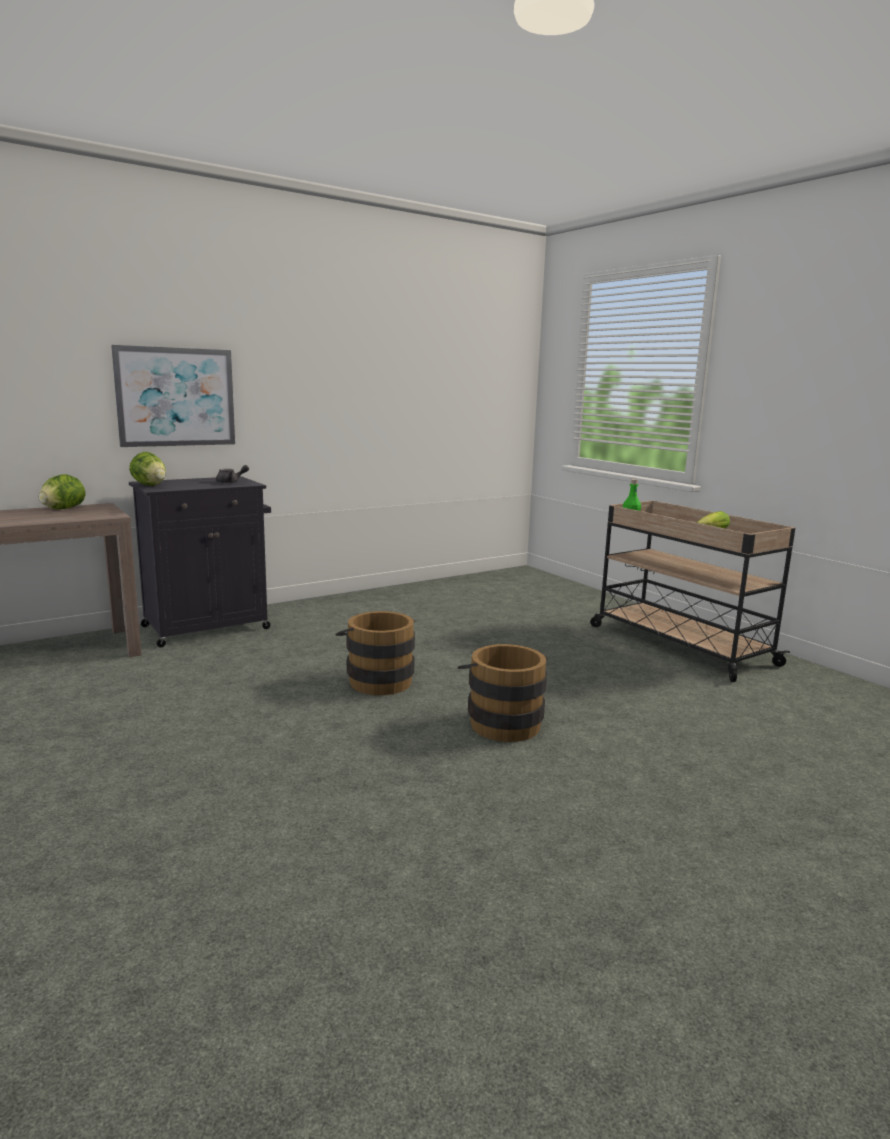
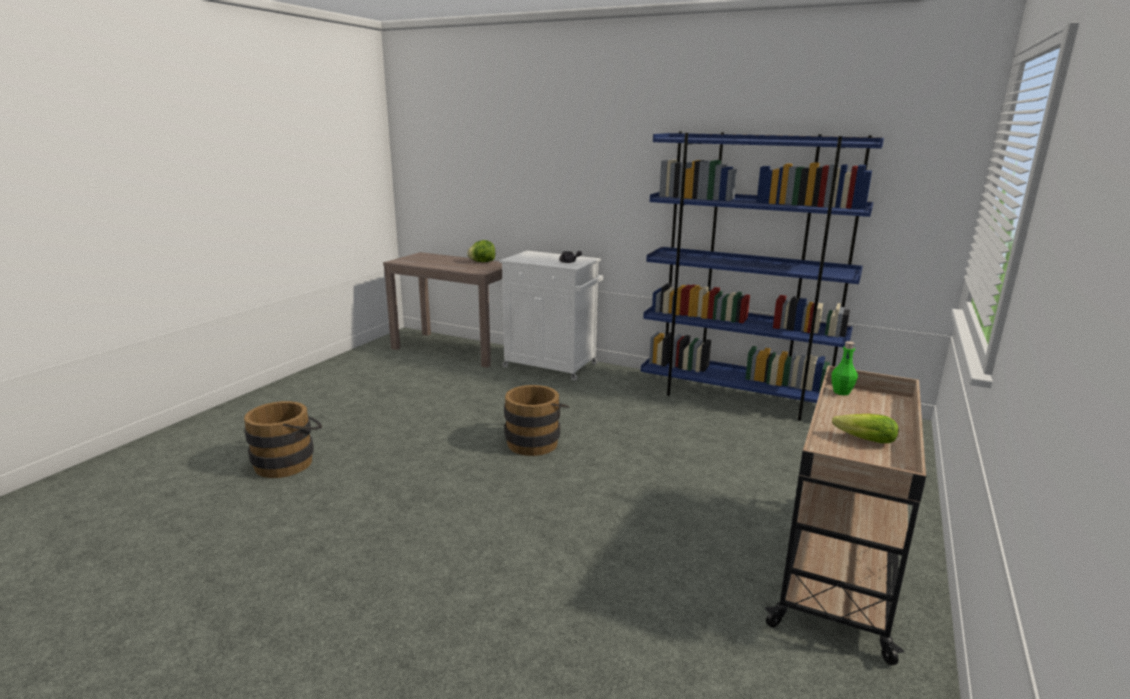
camera: 60 degrees right, 5 degrees up
(150, 485) = (521, 255): lettuce -> none
(176, 397) = (563, 192): picture -> none
(208, 627) = (552, 366): black cabinet -> white cabinet
(413, 592) = (737, 397): none -> blue bookcase
(502, 721) = (515, 508): brown bucket -> brown bucket (289, 461)

